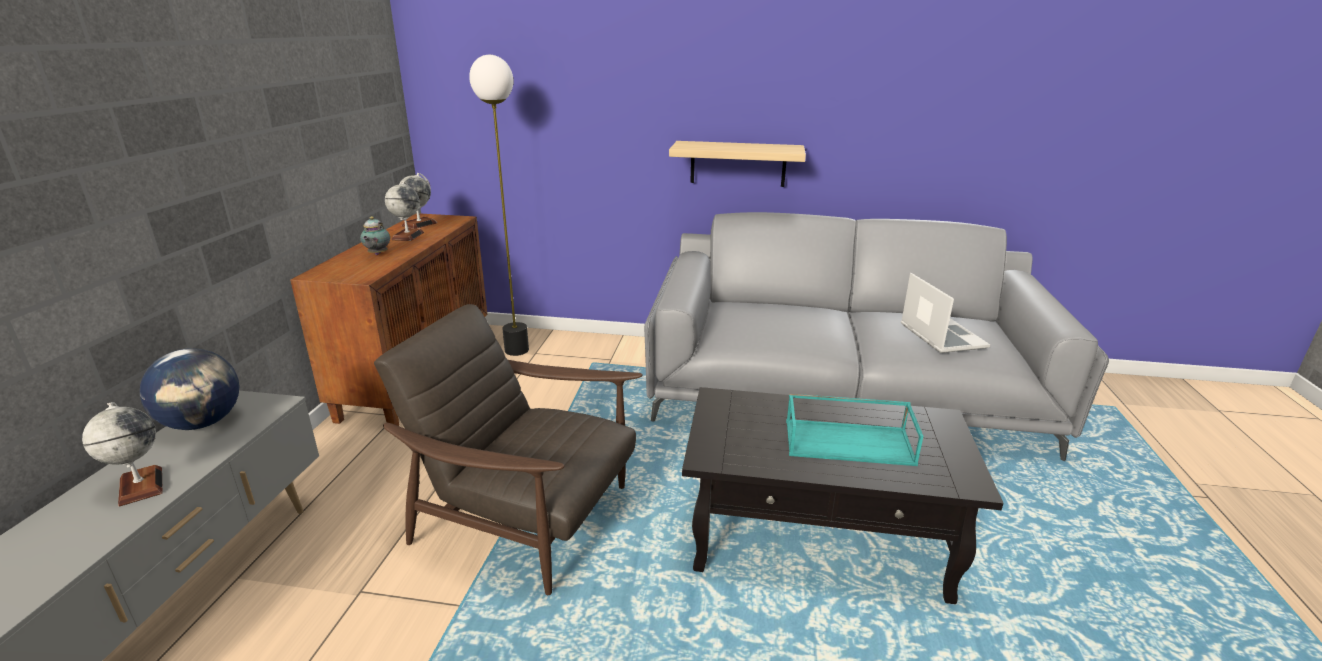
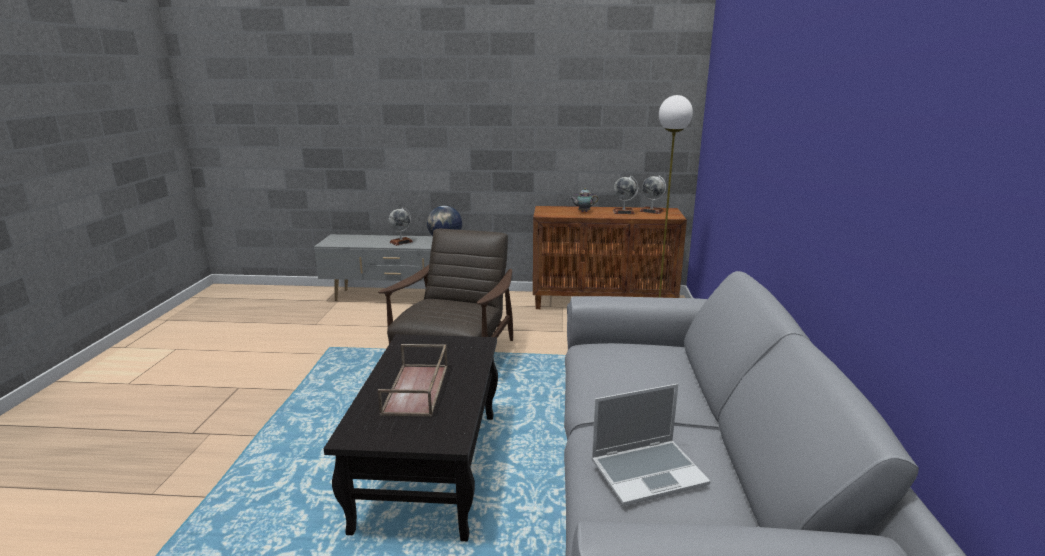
camera: 85 degrees right, 5 degrees down
(738, 163) = (783, 229): shelf -> none
(849, 442) = (417, 390): turquoise tray -> brown tray

